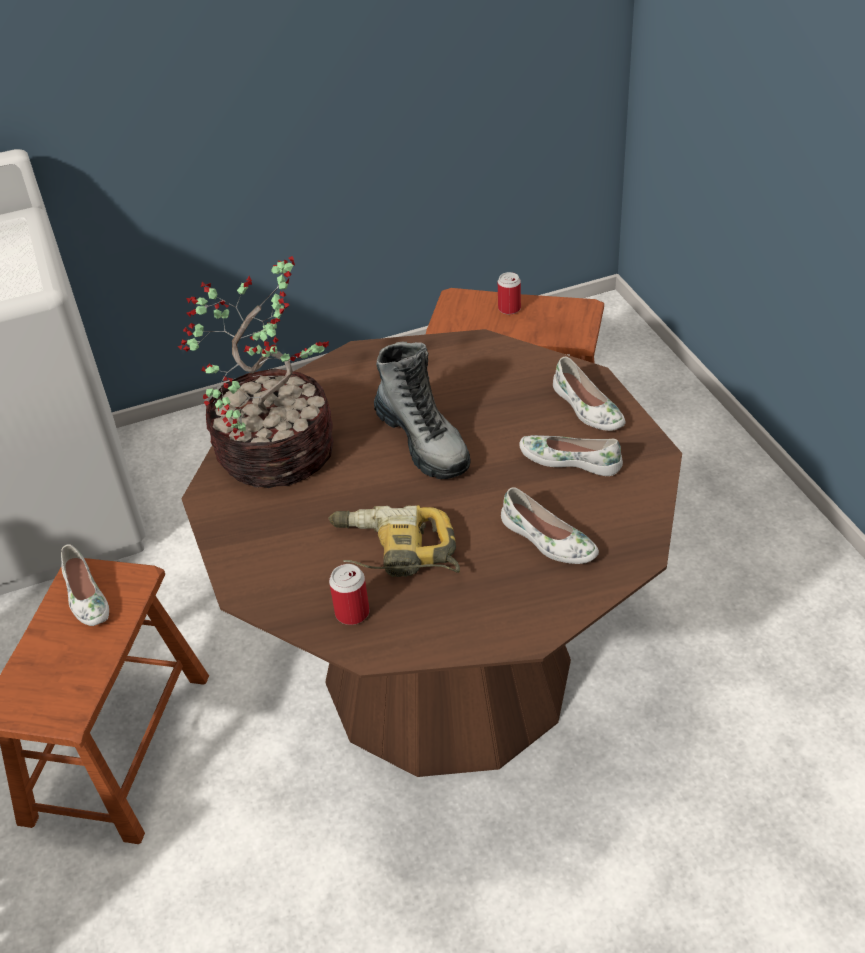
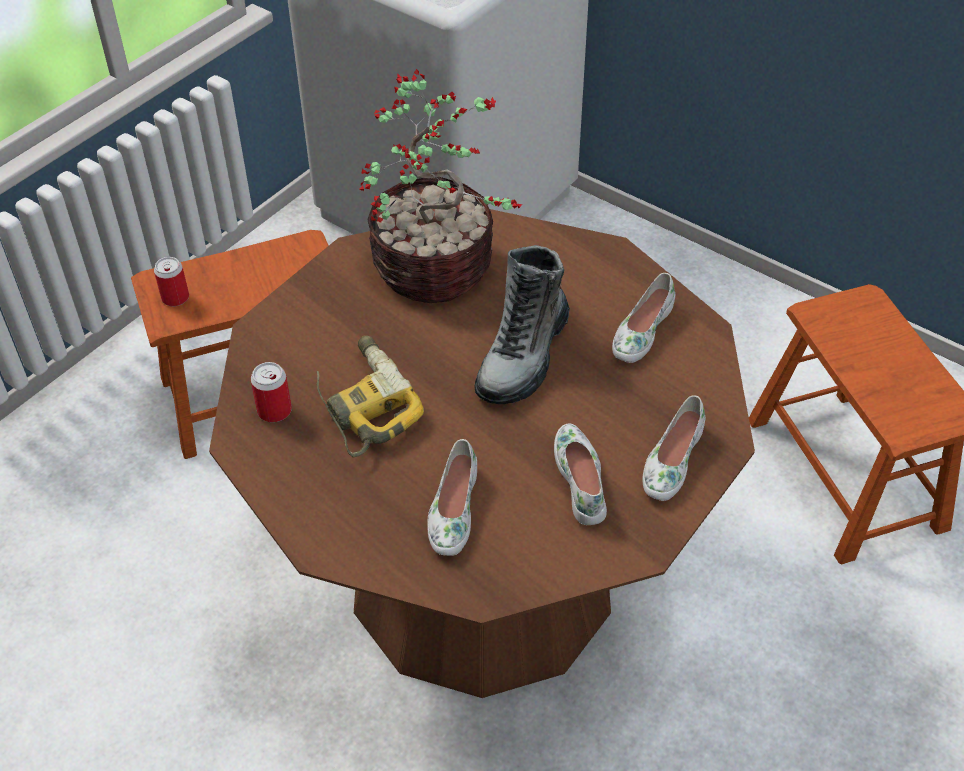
camera: 55 degrees right, 5 degrees up
(85, 597) = (284, 262): white shoe -> white shoe (641, 330)
(509, 309) = (893, 351): can -> can (175, 298)

